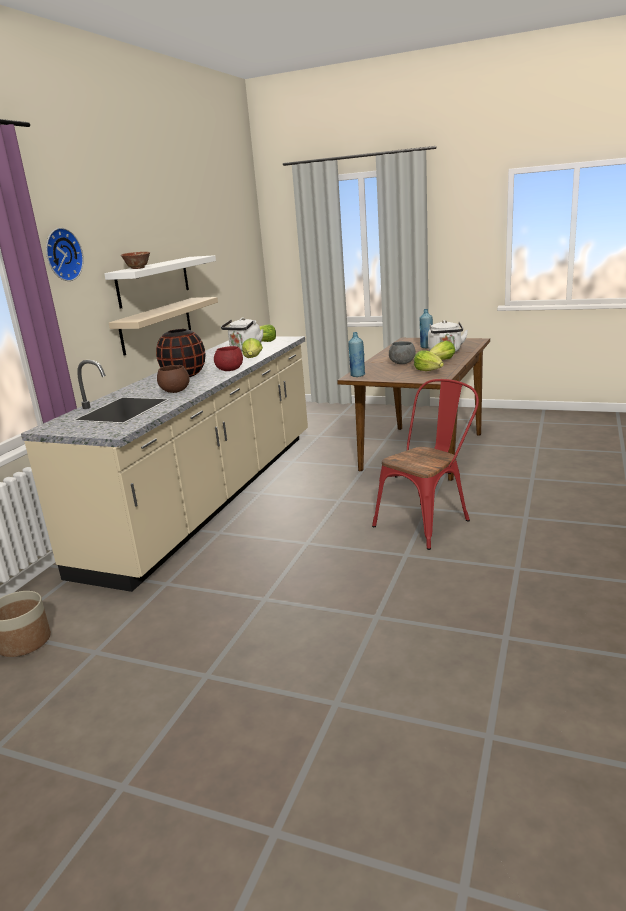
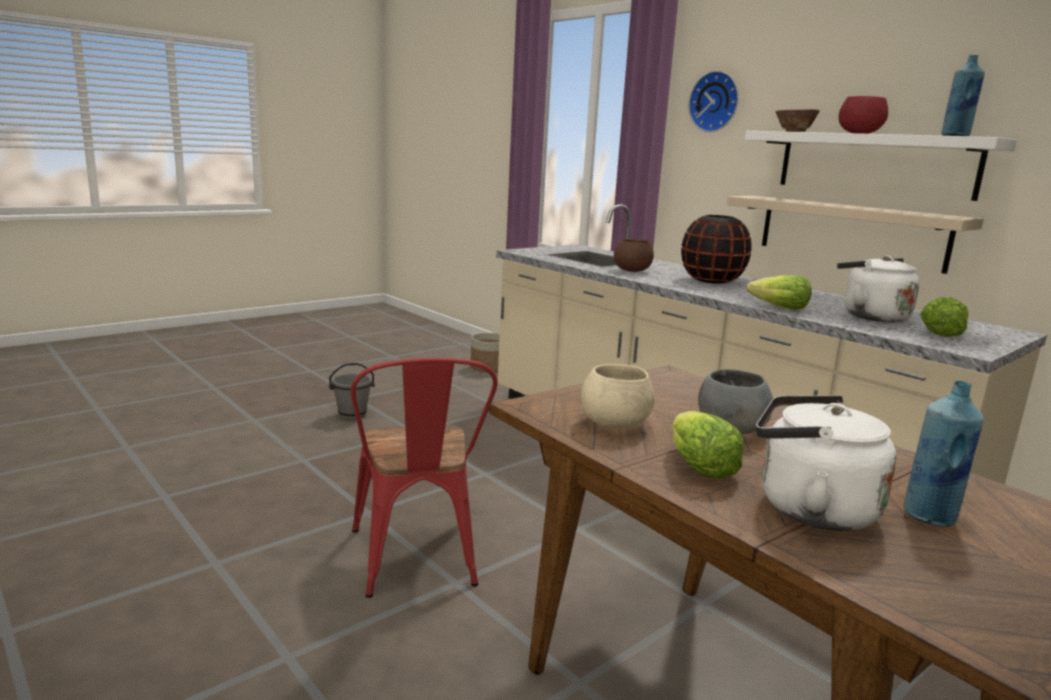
camera: 115 degrees right, 5 degrees down
(230, 370) = (708, 292): red bowl -> red bowl (859, 133)
(259, 649) = (352, 415): none -> grey bucket
(357, 375) = (676, 379): blue bottle -> blue bottle (955, 136)
(429, 371) = (615, 424): lettuce -> beige bowl

